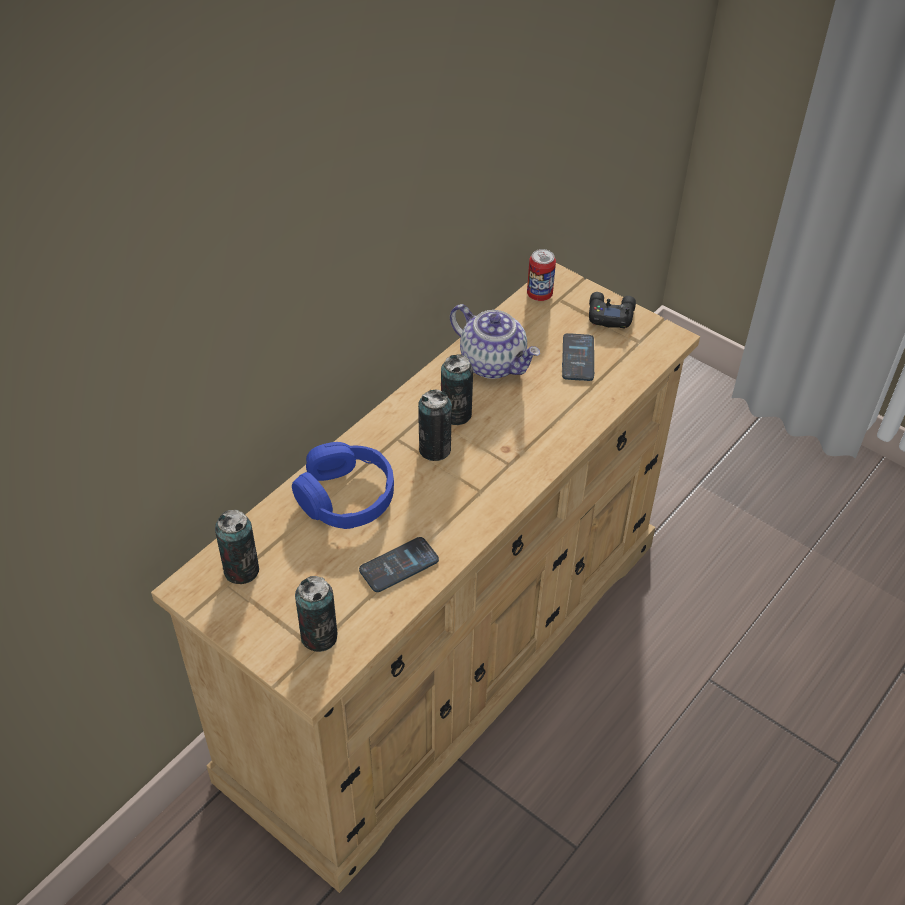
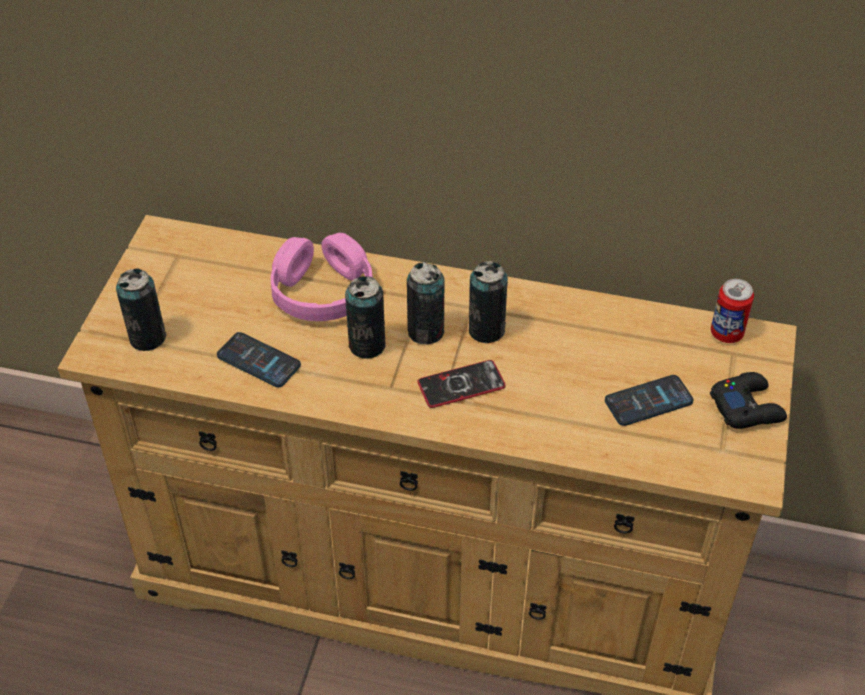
camera: 65 degrees right, 0 degrees up
(241, 570) = (196, 258): can -> can (367, 345)
(345, 497) = (322, 291): blue headphones -> pink headphones
(494, 363) = (584, 333): teapot -> none
(503, 449) = (461, 385): none -> phone

